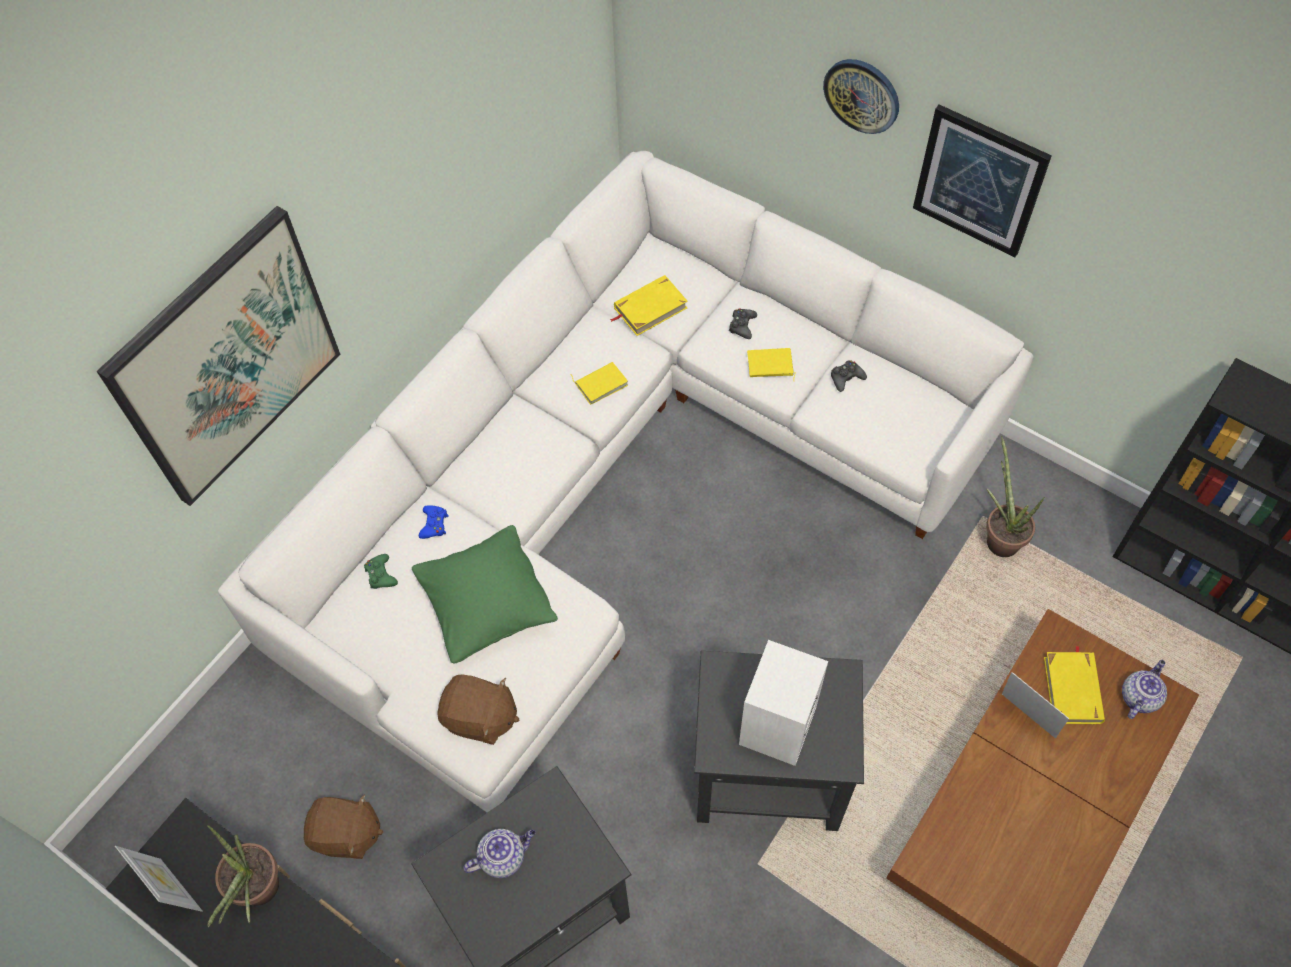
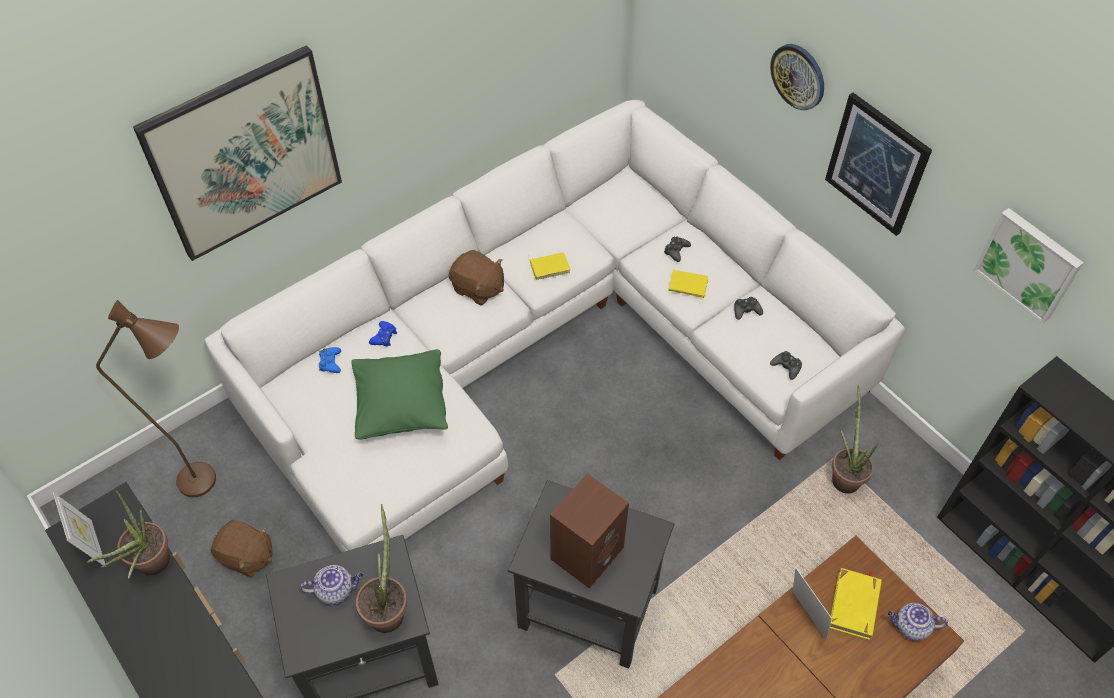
camera: 15 degrees right, 5 degrees down
(267, 757) = (210, 483): none -> brown floor lamp
(381, 575) = (330, 363): green game controller -> blue game controller
(480, 718) = (366, 489): brown plush toy -> brown plush toy (478, 288)
(573, 860) = (388, 608): none -> potted plant
(650, 308) = (608, 220): yellow book -> none
(776, 722) = (587, 551): white speaker -> brown speaker
(913, 434) = (786, 367): none -> black game controller
(1139, 696) = (910, 627): teapot -> teapot turned 135 degrees counterclockwise
(1190, 263) = (1029, 264): none -> picture

